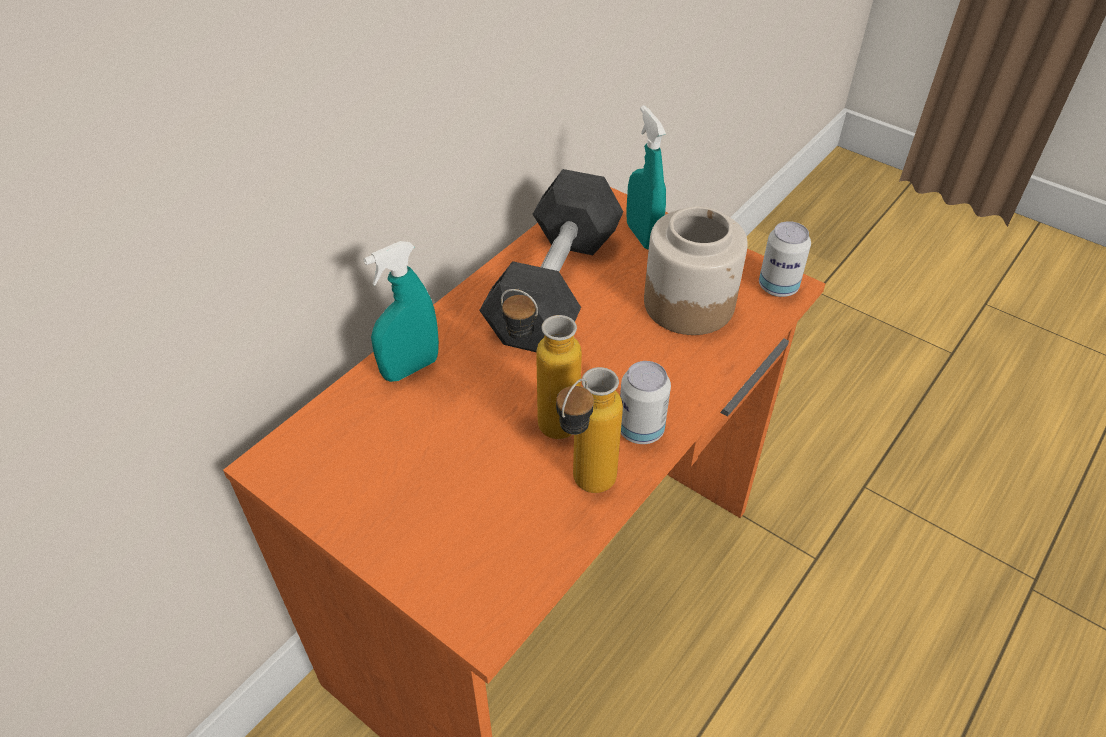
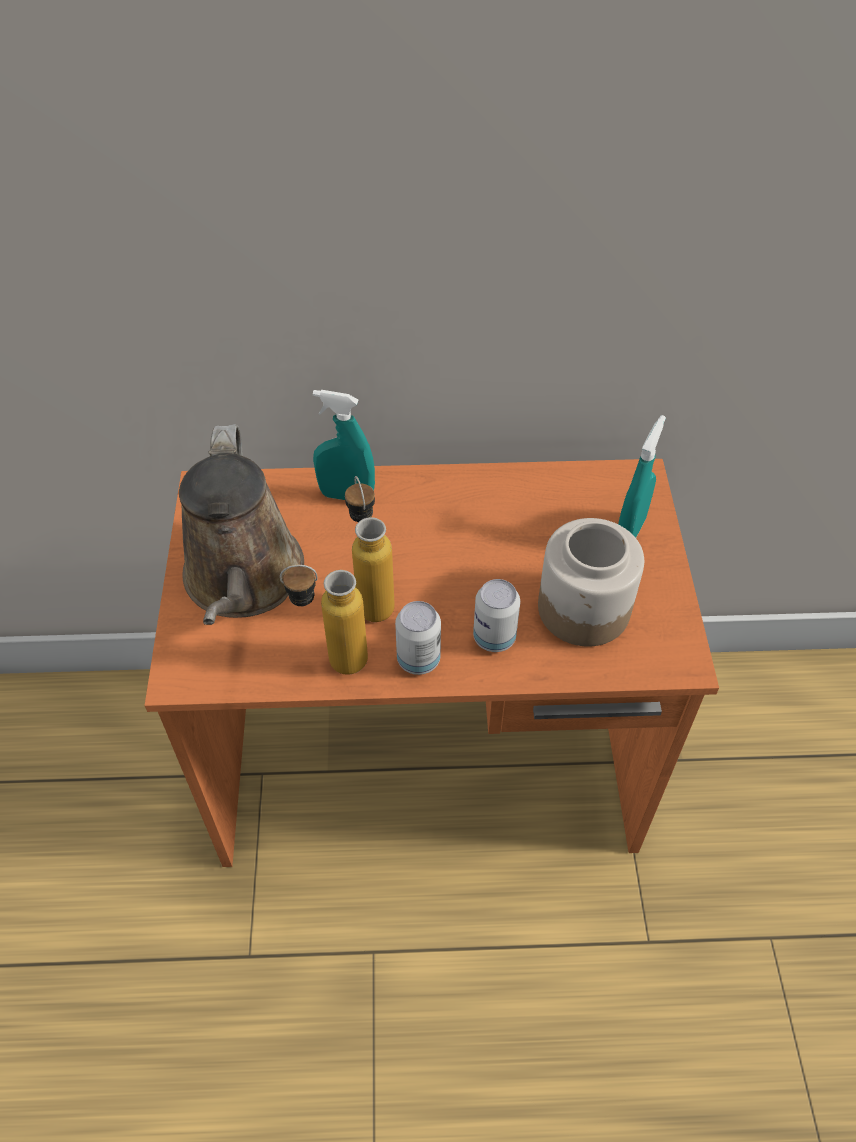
camera: 50 degrees right, 5 degrees up
(422, 500) = (244, 581): none -> brown watering can
(555, 287) = (510, 517): grey dumbbell -> none
(778, 287) = (673, 656): can -> can (494, 637)

